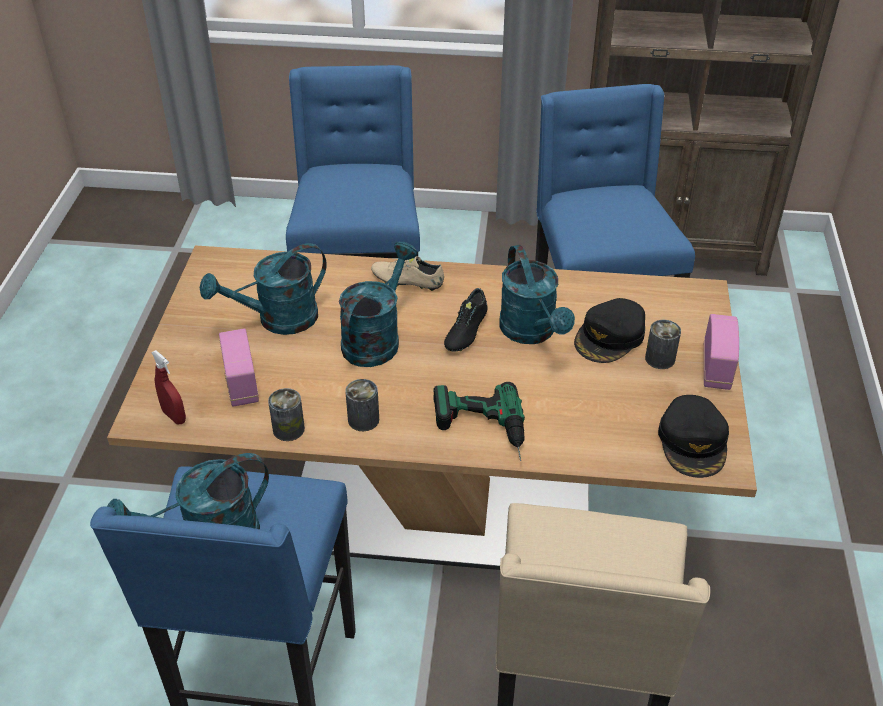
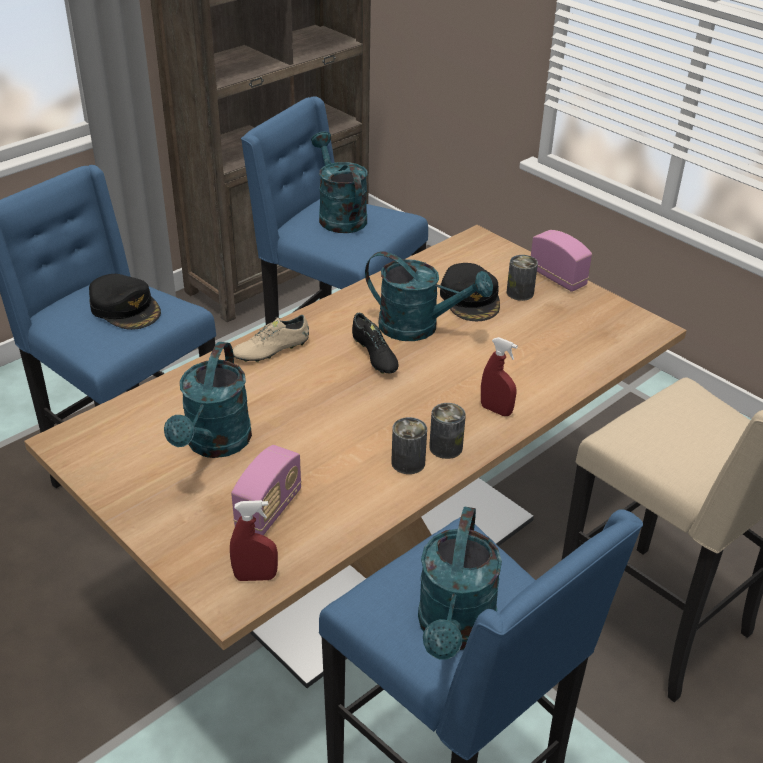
camera: 50 degrees left, 5 degrees down
(241, 383) = (269, 510): radio -> radio turned 90 degrees counterclockwise
(288, 429) = (366, 511): can -> can (446, 447)
(376, 338) = (318, 404): turquoise watering can -> turquoise watering can (339, 215)
(481, 431) = (496, 410): power drill -> red spray bottle
(693, 442) = (617, 327): black cap -> black cap (125, 308)

